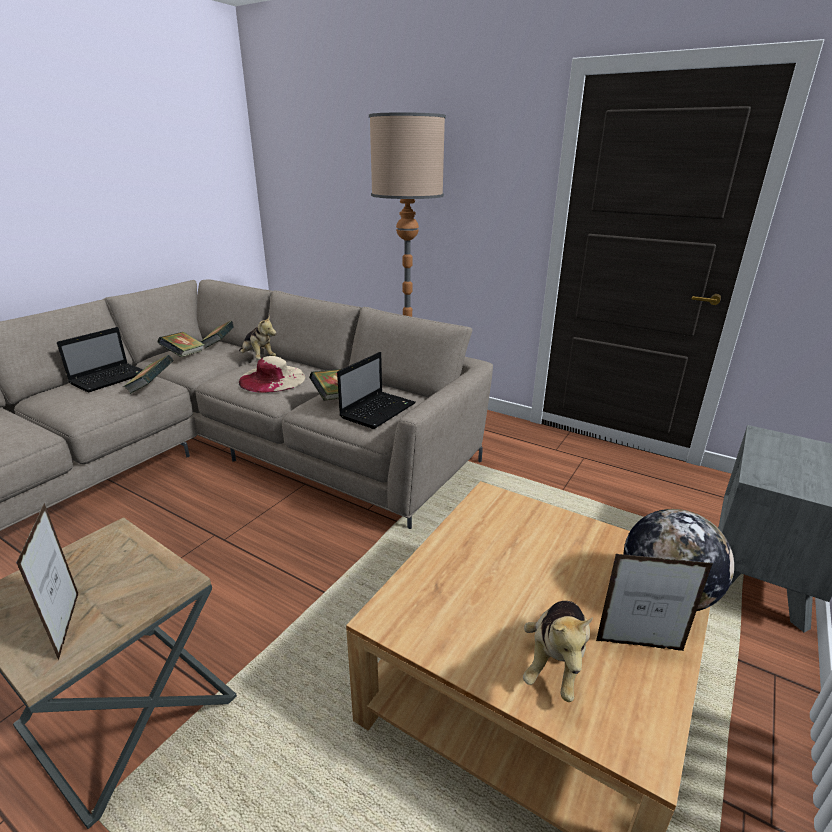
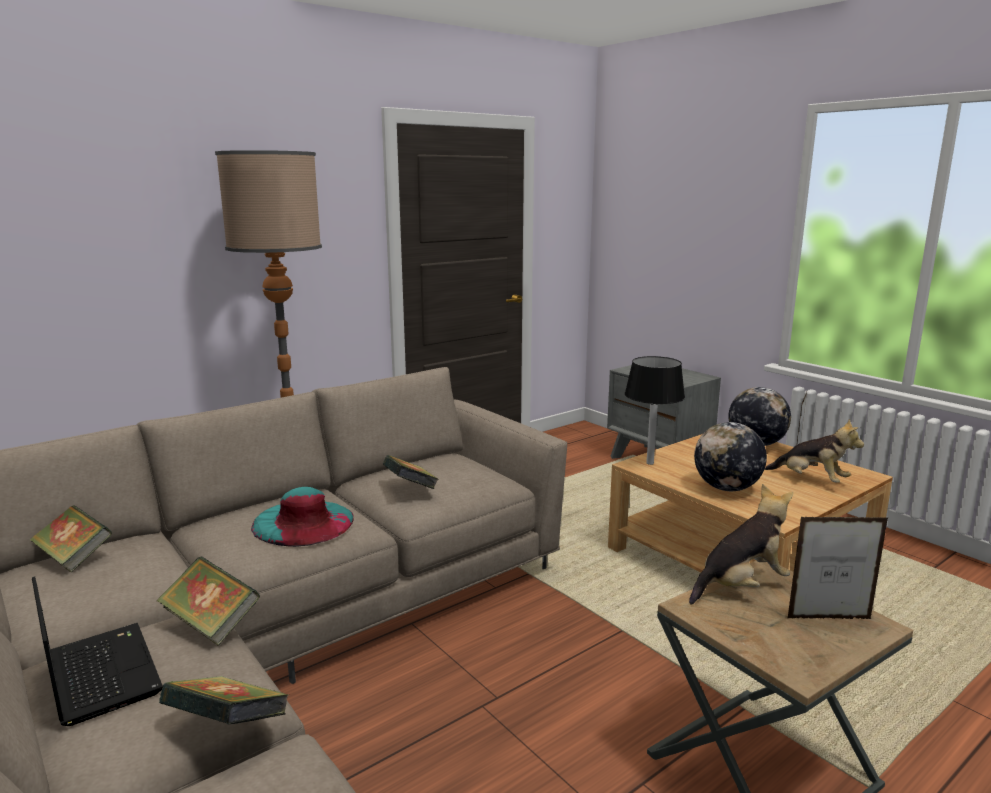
camera: 70 degrees left, 10 degrees down
(184, 356) = (85, 592): book -> book (228, 727)
(258, 358) = (195, 530): plush toy -> plush toy (740, 586)
(272, 379) = (303, 522): beige hat -> turquoise hat
(378, 410) = (464, 474): laptop -> none
(463, 569) = (726, 488): none -> globe
(502, 504) = (649, 463): none -> black table lamp

